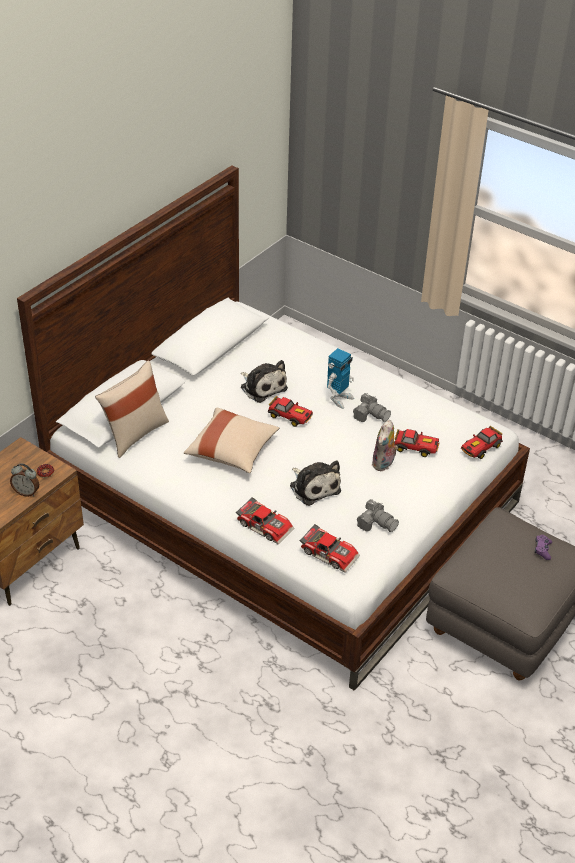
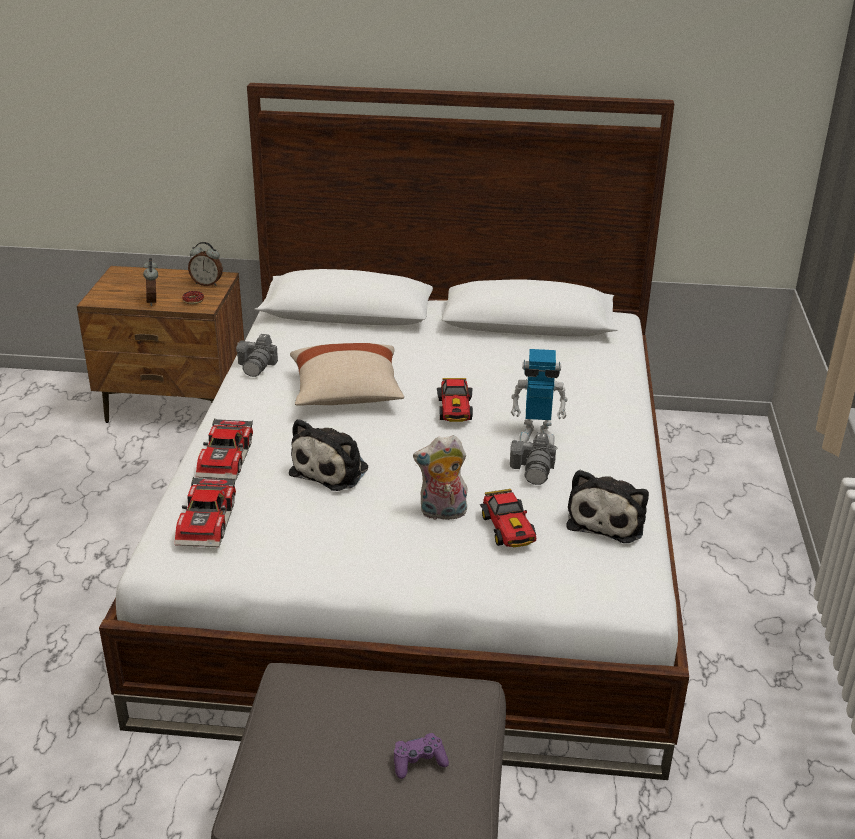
camera: 60 degrees right, 10 degrees down
(24, 457) = (207, 283): none -> alarm clock
(134, 434) = (314, 329): beige pillow -> none
(262, 387) = (491, 376): plush toy -> plush toy (608, 519)
(376, 523) = (306, 544): camera -> camera (257, 366)
(480, 448) = (579, 595): toy car -> none

